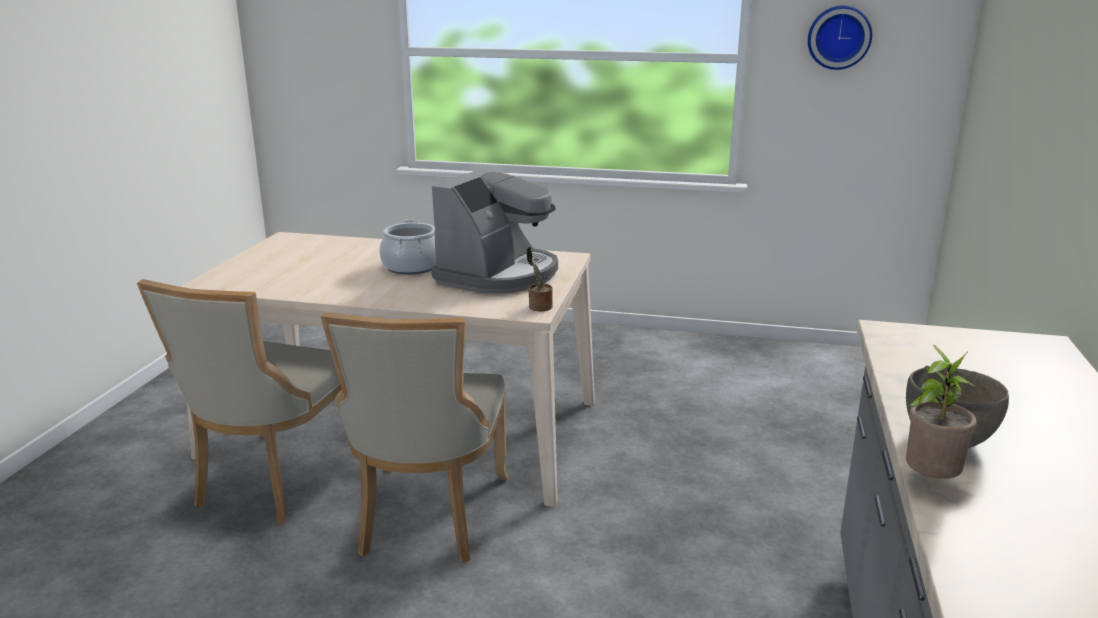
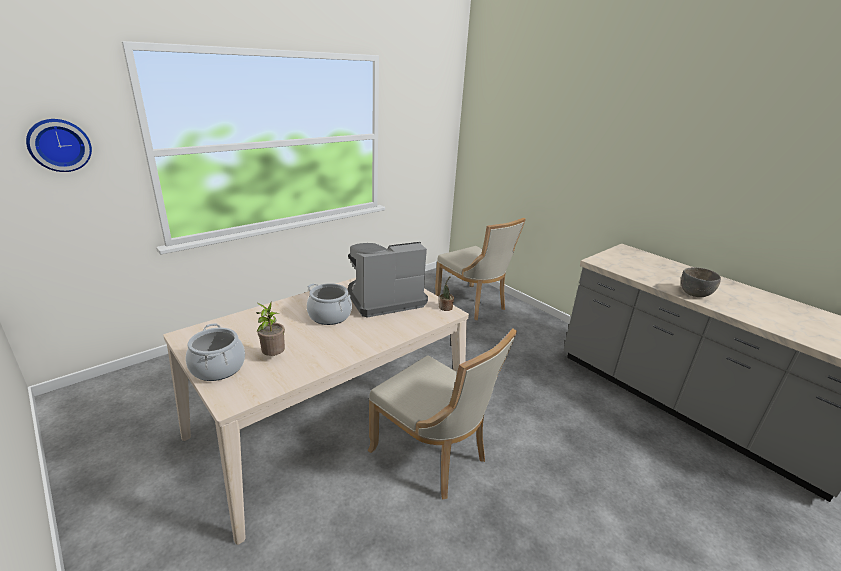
camera: 55 degrees left, 5 degrees up
(251, 263) = (218, 367): none -> cooking pot
(274, 480) = (323, 507): beige chair -> beige chair (473, 304)
(499, 275) = (384, 299): coffee machine -> coffee machine turned 90 degrees counterclockwise
(839, 37) = (415, 121): wall clock -> wall clock (59, 145)
(928, 482) = (725, 310): potted plant -> potted plant (273, 356)

